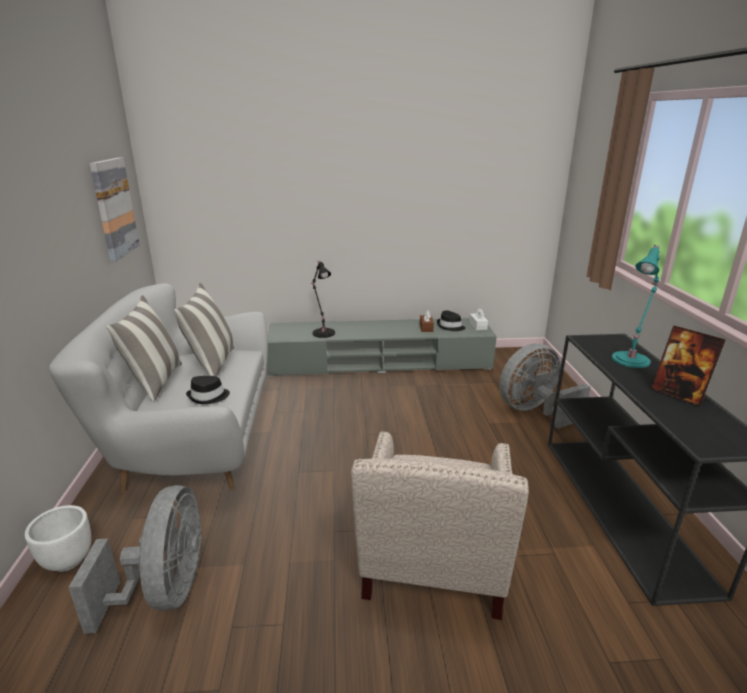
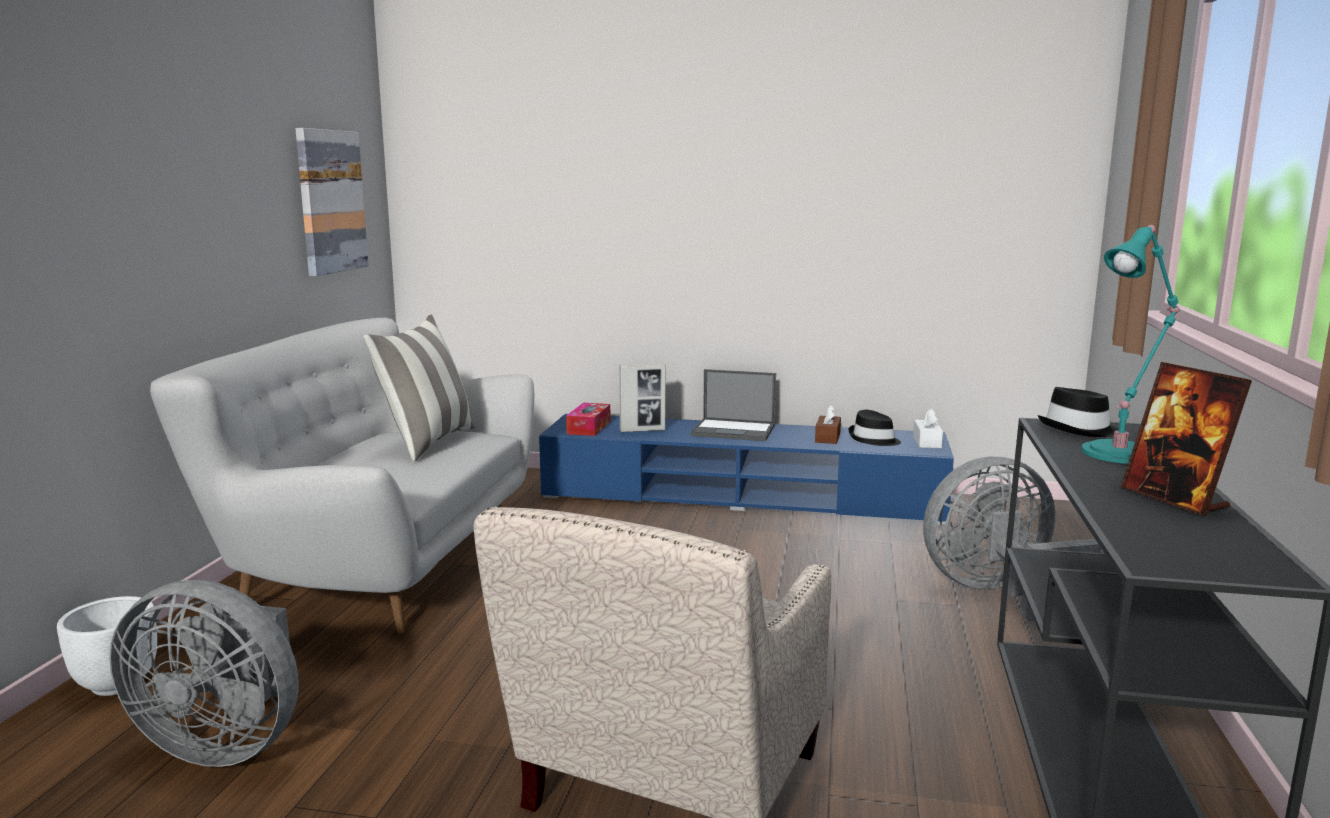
camera: 15 degrees right, 10 degrees down
(155, 382) = (330, 456): pillow -> none
(165, 591) = (225, 743): grey fan -> grey fan turned 90 degrees clockwise
(208, 397) = (393, 477): black hat -> black hat (1080, 430)
(290, 333) = (589, 427): none -> tissue box
(323, 332) = (642, 430): black table lamp -> picture frame
(374, 327) = (734, 430): none -> laptop
(380, 363) = (743, 497): grey tv stand -> blue tv stand

